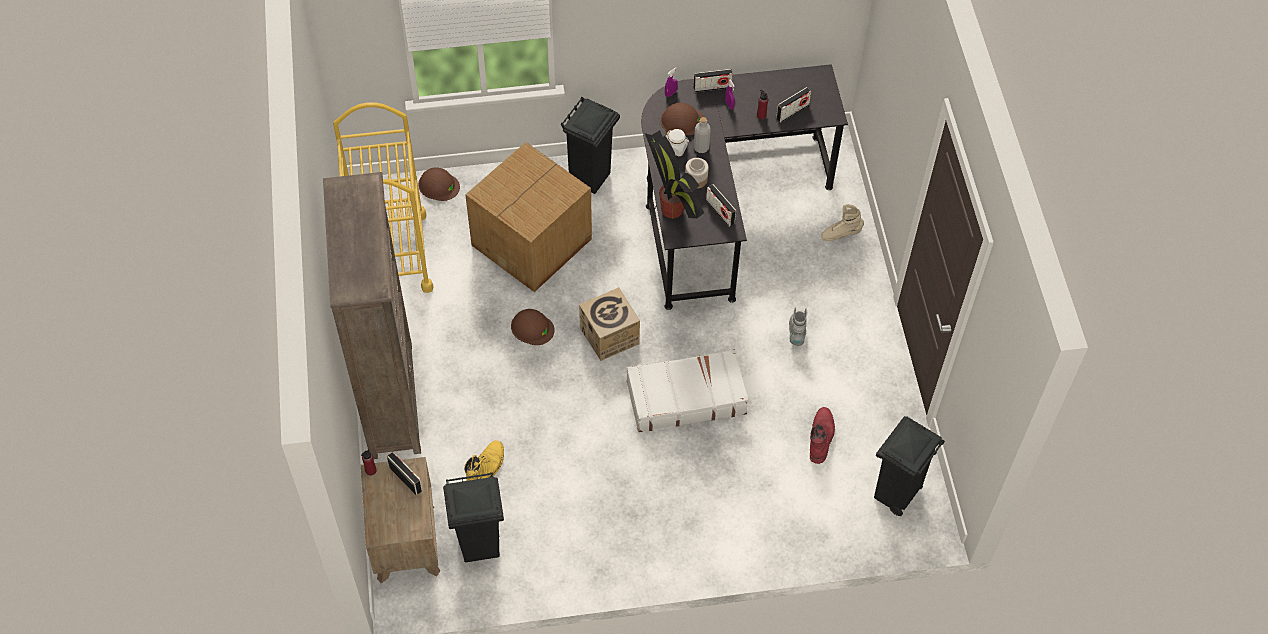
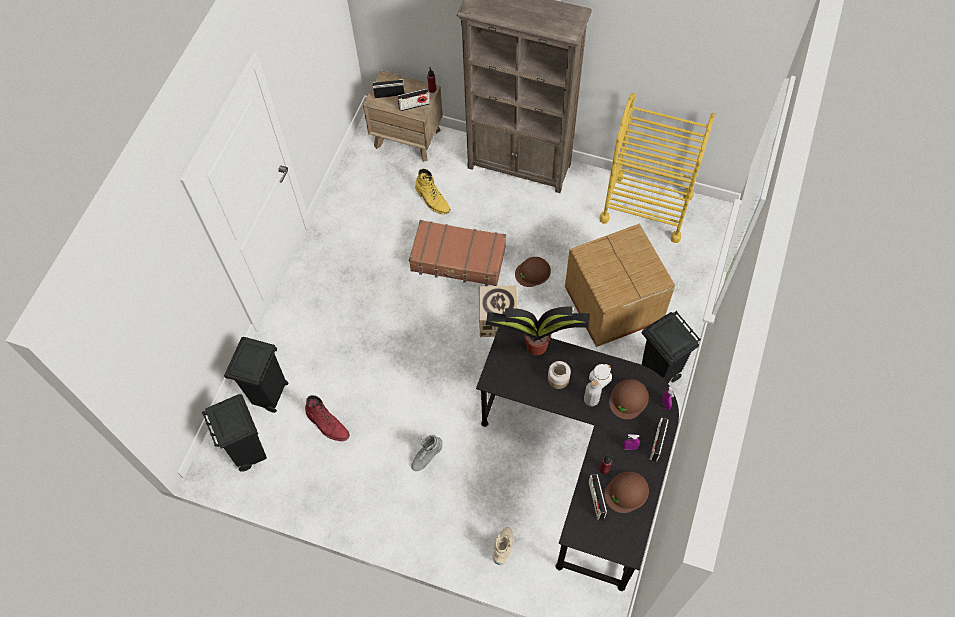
camera: 120 degrees right, 5 degrees up
(438, 185) = (701, 261): brown hard hat -> brown hard hat (627, 492)
(480, 545) = (379, 176): black trash can -> black trash can (269, 396)
(554, 406) = (458, 259): none -> brown suitcase
(685, 397) = (416, 347): white suitcase -> none
(720, 212) = (514, 381): radio -> radio (389, 94)
(797, 332) = (426, 456): grey boot -> grey boot turned 105 degrees clockwise

